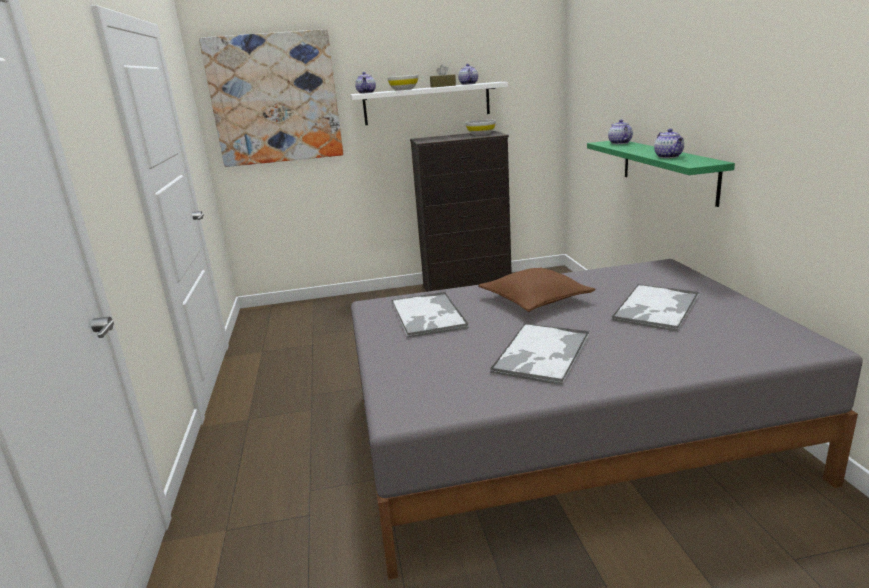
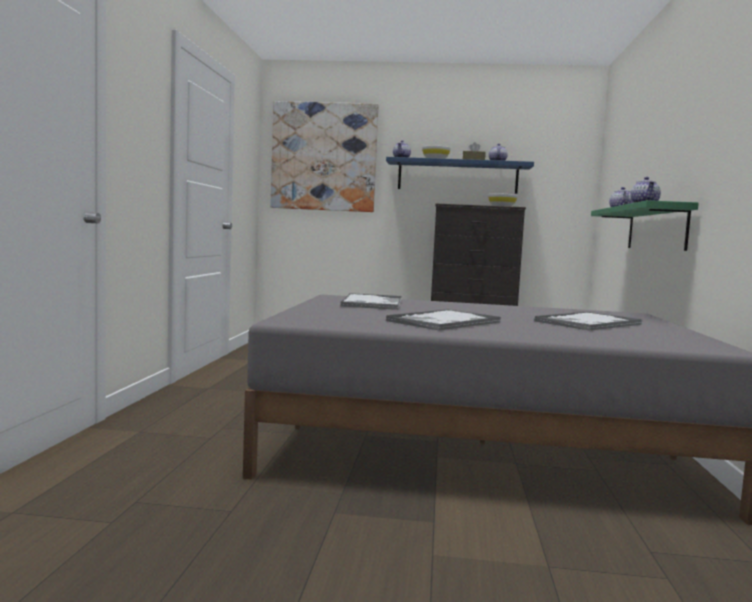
camera: 15 degrees right, 15 degrees down
(427, 103) = (457, 177): white shelf -> blue shelf
(535, 300) = (478, 309): brown pillow -> none

